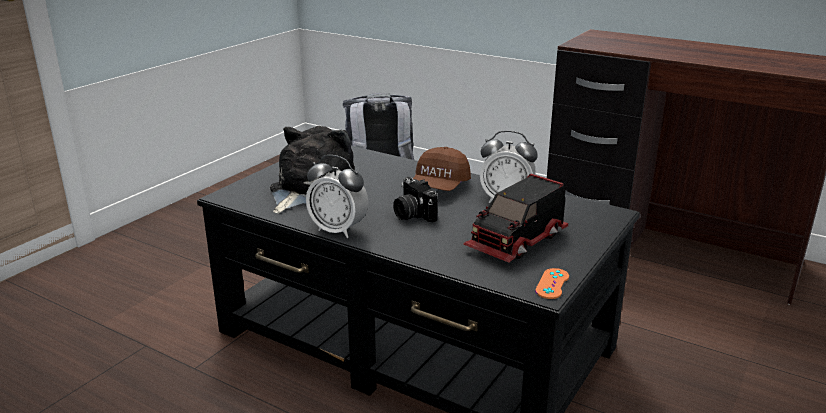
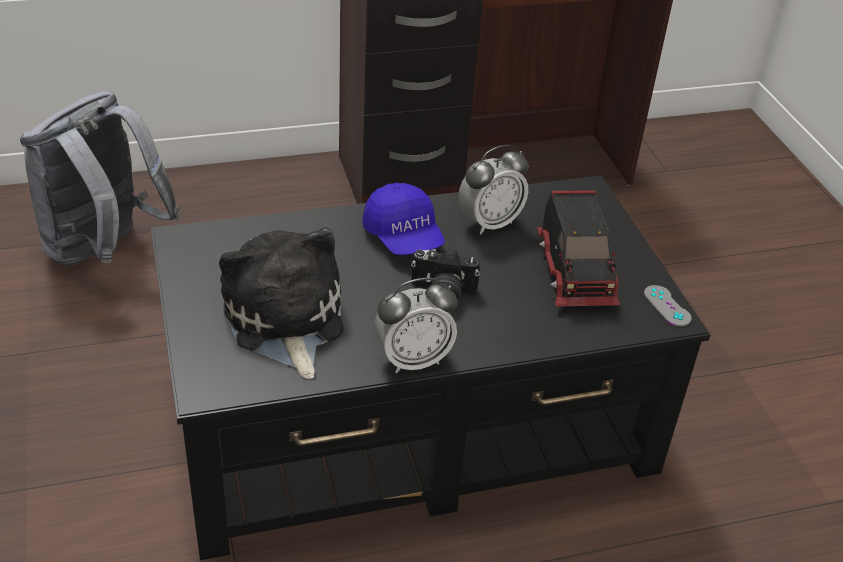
camera: 50 degrees left, 15 degrees up
(439, 187) = (404, 237): brown cap -> blue cap
(552, 284) = (667, 306): orange game controller -> grey game controller

